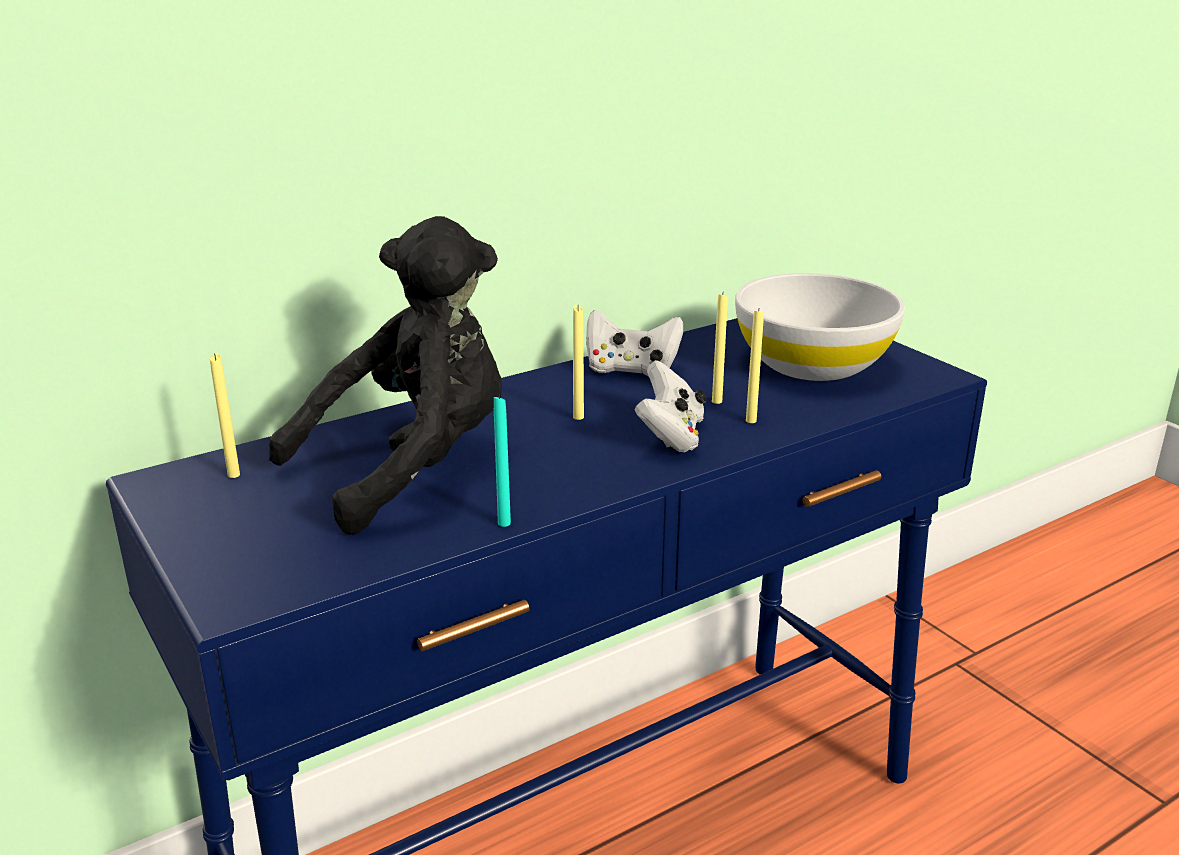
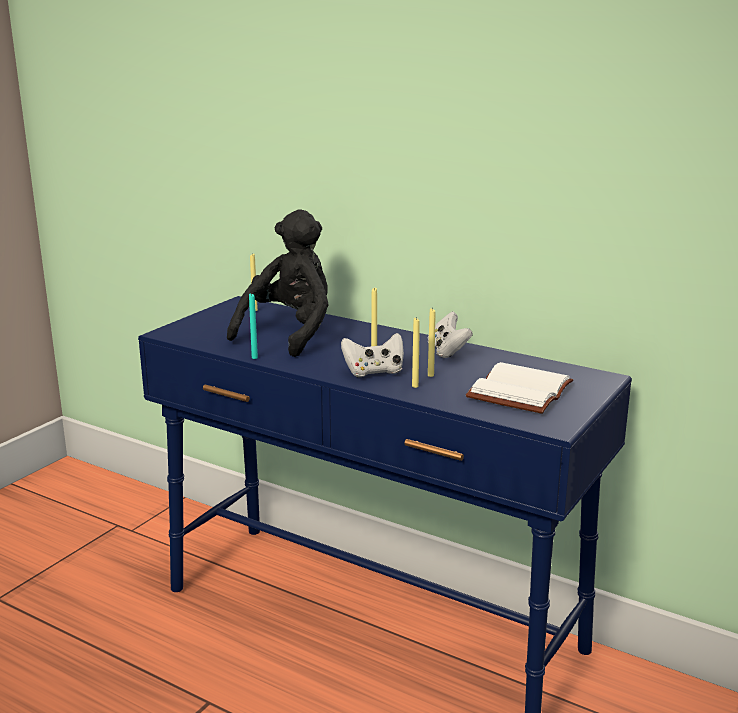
camera: 65 degrees right, 5 degrees down
(412, 467) = (289, 333): black plush toy -> black plush toy turned 90 degrees counterclockwise
(812, 364) = (518, 390): white bowl -> white book

